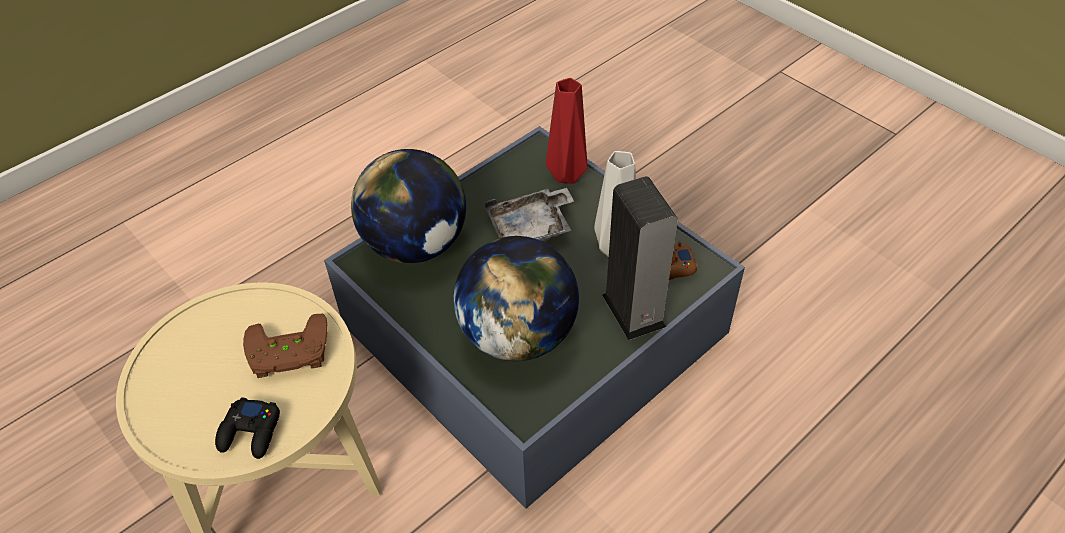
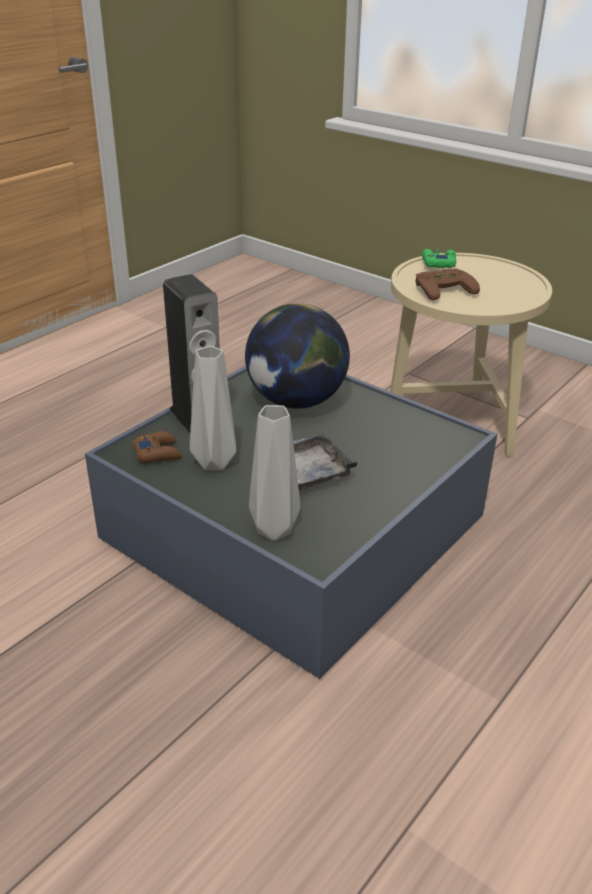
camera: 170 degrees right, 15 degrees down
(251, 432) = (438, 263): black game controller -> green game controller
(416, 244) = (417, 454): globe -> none
(568, 174) = (272, 531): red vase -> grey vase

